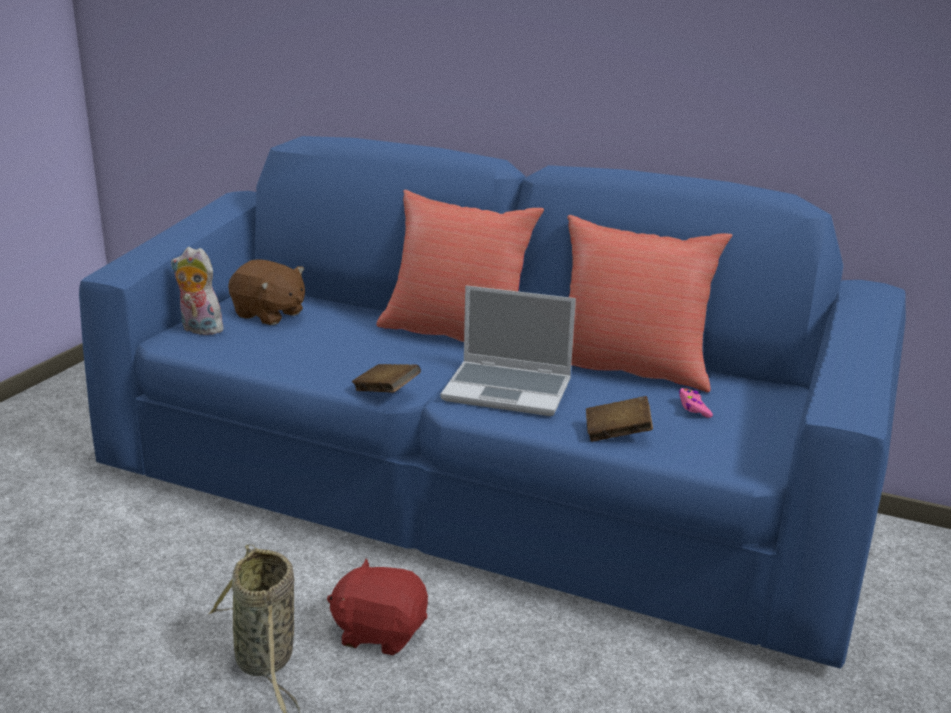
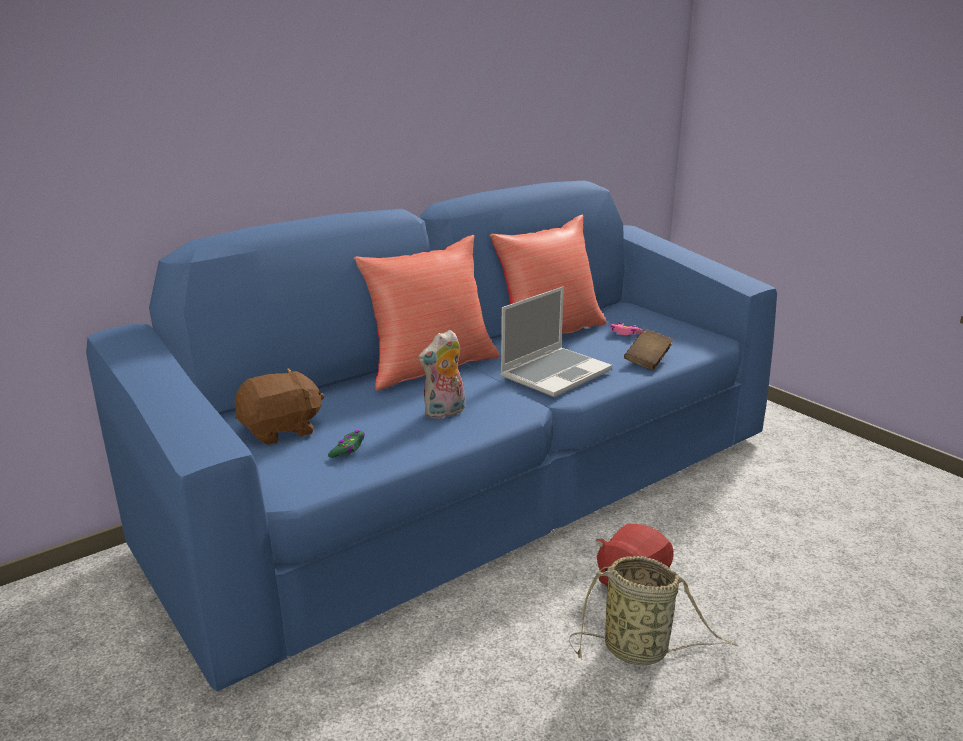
camera: 60 degrees left, 0 degrees up
(199, 330) = (275, 470): plush toy -> plush toy (445, 412)
(256, 344) = (348, 449): none -> green game controller
(386, 392) = (518, 414): brown book -> none

